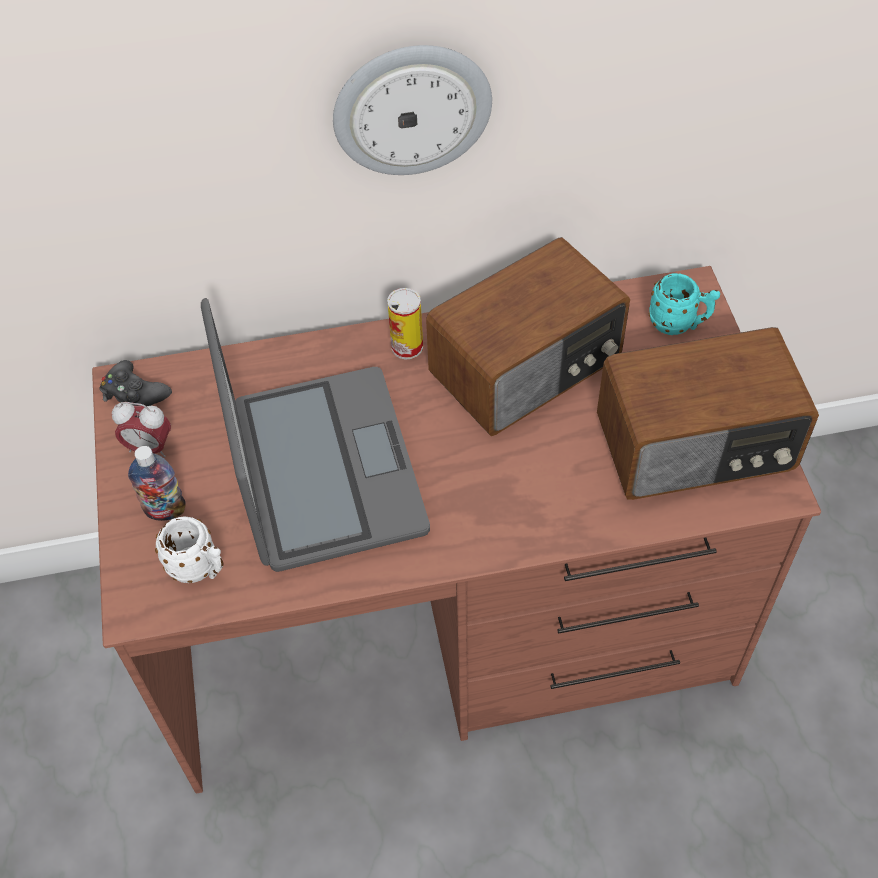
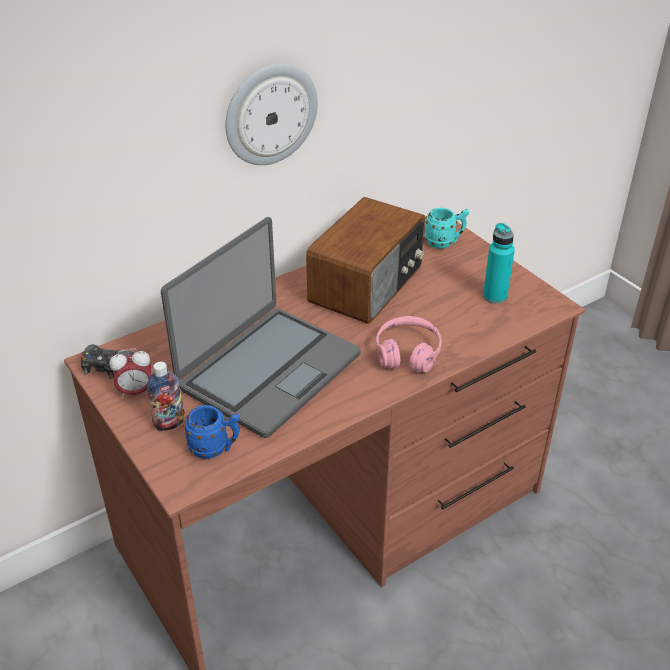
camera: 25 degrees left, 15 degrees down
(200, 569) = (215, 448): white mug -> blue mug
(323, 469) = (268, 370): laptop -> laptop turned 75 degrees clockwise
(407, 347) = (283, 293): can -> none
(518, 503) = (407, 353): none -> pink headphones
(697, 445) = (495, 296): radio -> turquoise bottle

